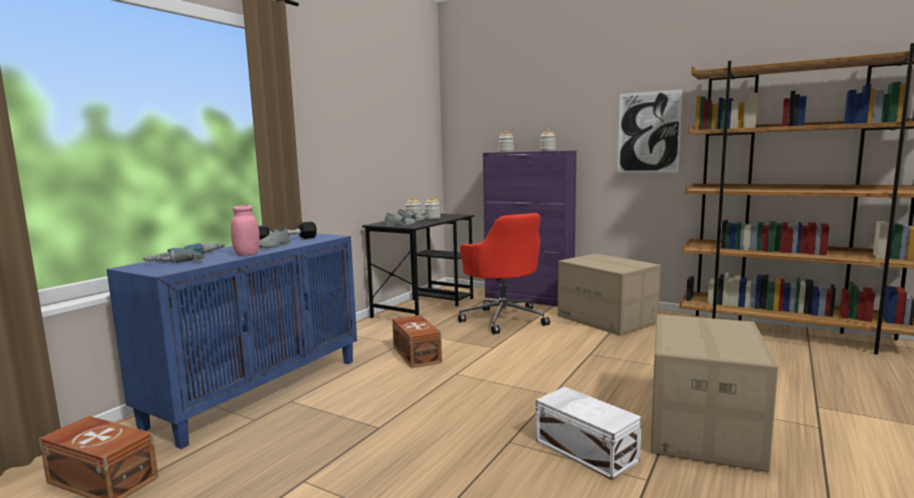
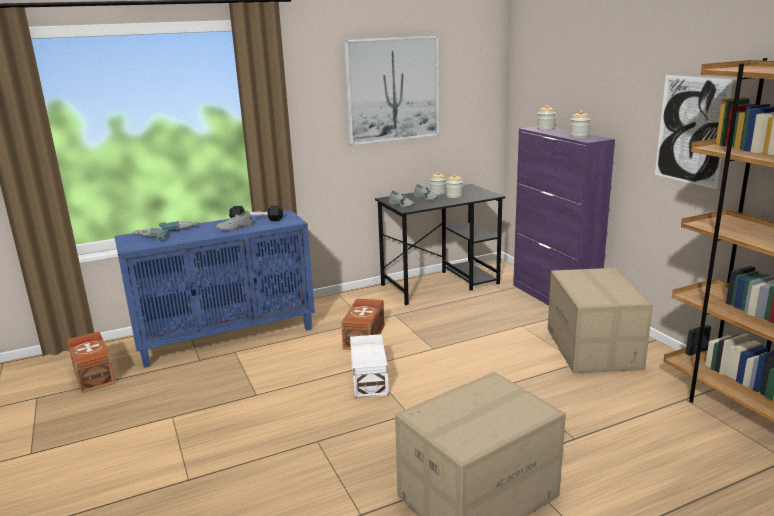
camera: 35 degrees right, 10 degrees up
(247, 254) = (201, 236): pink jar -> none
(370, 117) = (392, 89): none -> picture
(503, 319) = (490, 318): red office chair -> none
(585, 449) = (357, 471): white storage box -> white storage box (370, 378)

